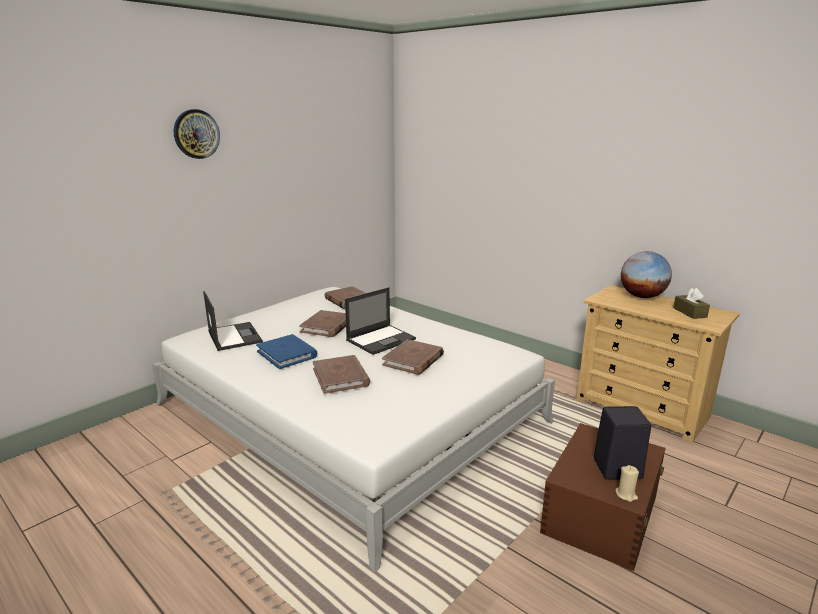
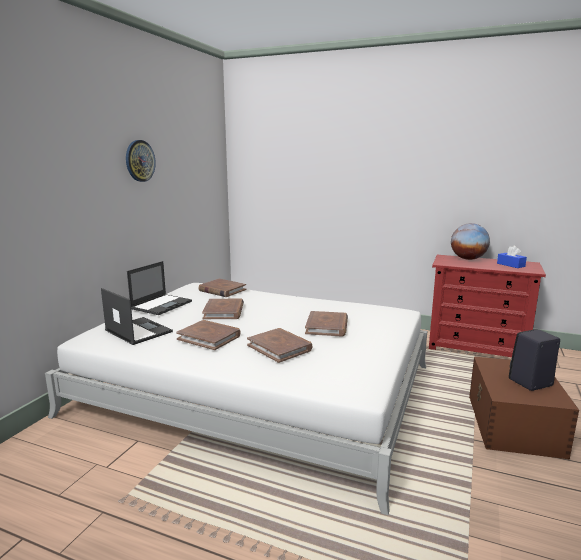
camera: 20 degrees left, 5 degrees down
(196, 134) = (80, 130): wall clock -> wall clock (139, 161)
(287, 354) = (209, 337): blue book -> brown book
(381, 339) = (283, 315): laptop -> laptop (162, 304)
(626, 495) = (553, 398): beige candle -> none
(642, 408) = (477, 347): beige dresser -> red dresser
(689, 312) = (510, 265): brown tissue box -> blue tissue box

